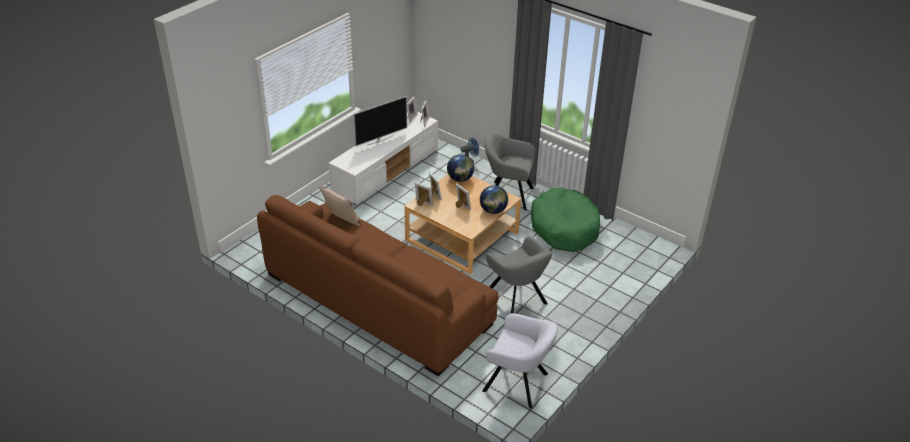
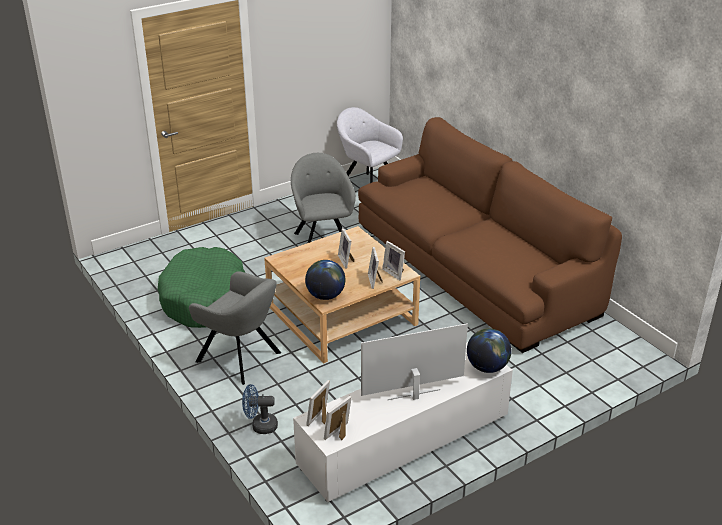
camera: 160 degrees left, 5 degrees down
(342, 222) = (508, 266): beige pillow -> none
(493, 211) = (310, 249): globe -> globe (487, 367)

